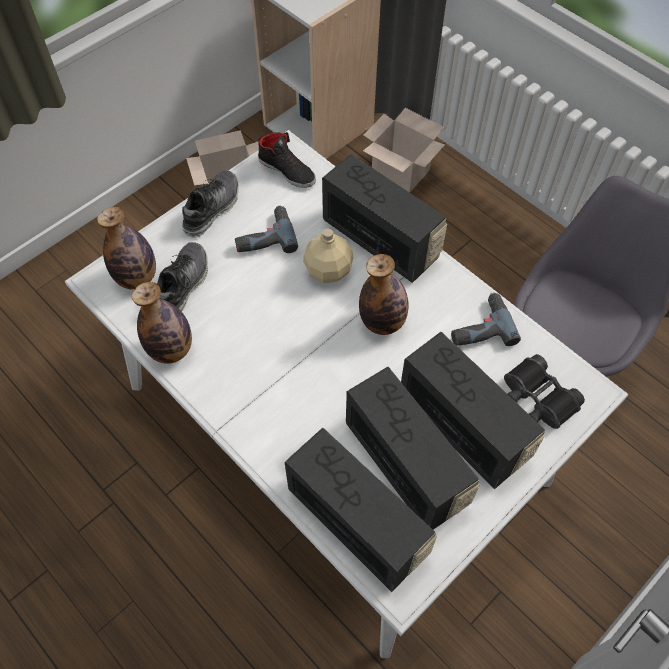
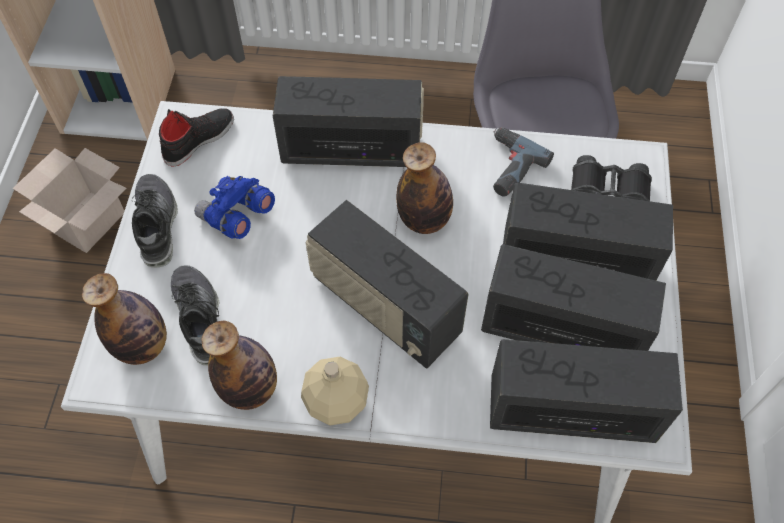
camera: 40 degrees left, 0 degrees up
(264, 236) = (237, 216): power drill -> blue binoculars
(287, 170) = (198, 139): black shoe -> black shoe turned 45 degrees counterclockwise
(299, 361) = (384, 307): none -> radio
(327, 270) = (329, 208): beige bottle -> beige bottle (335, 402)
(402, 172) = (242, 97): cardboard box -> none

